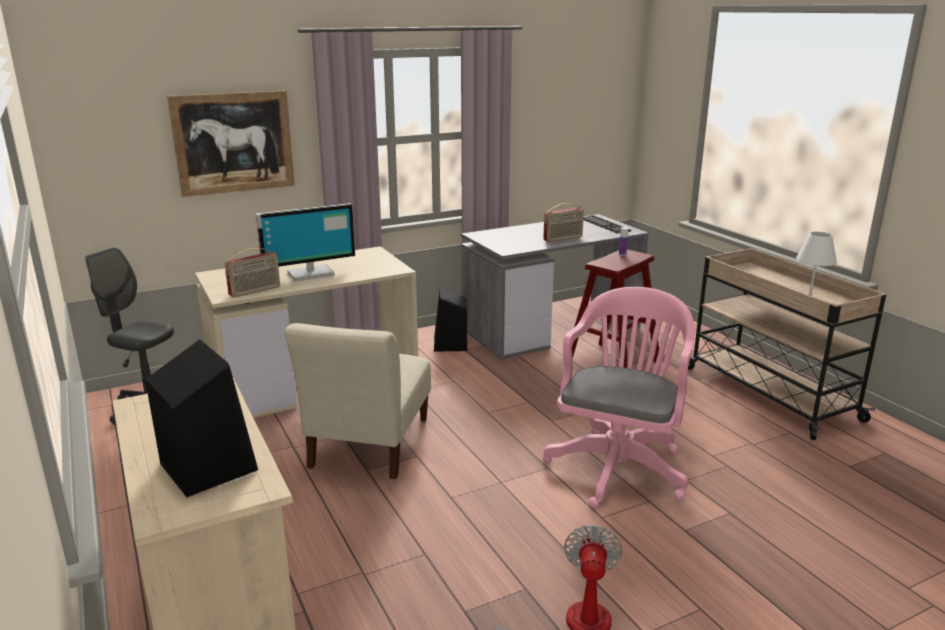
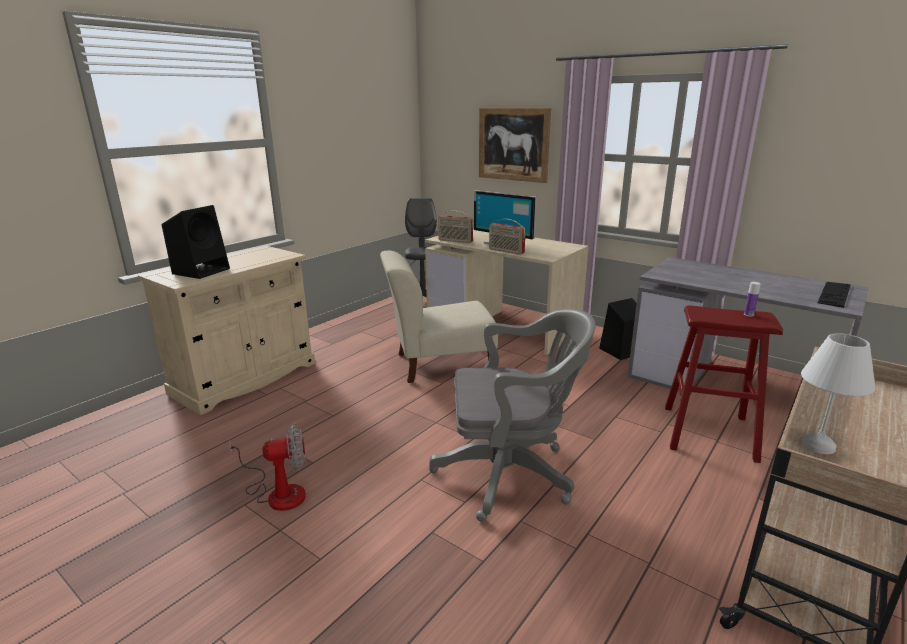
camera: 65 degrees right, 0 degrees up
(563, 239) = (738, 286): radio -> radio (506, 251)
(619, 465) = (511, 473): pink office chair -> grey office chair

